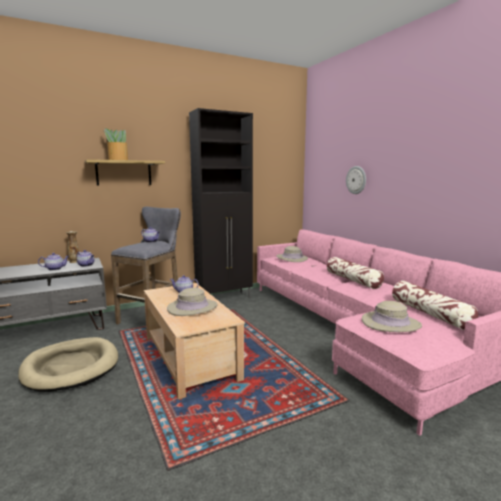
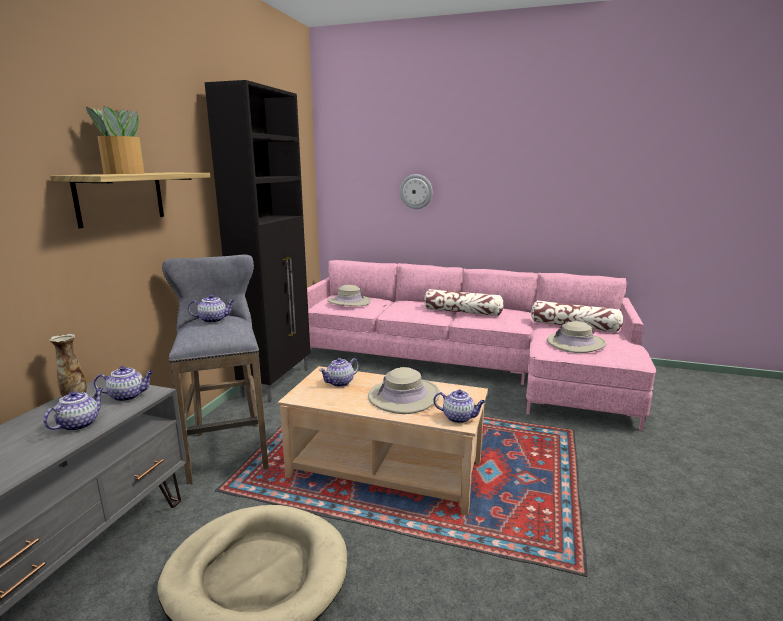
camera: 45 degrees left, 5 degrees up
(188, 326) = (459, 418): none -> teapot

